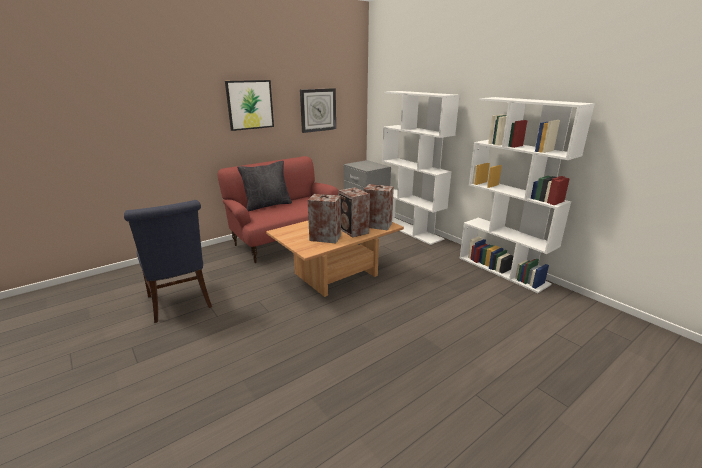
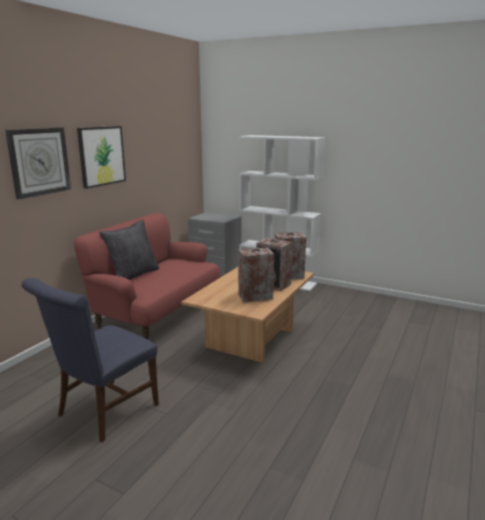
camera: 25 degrees left, 5 degrees down
(181, 303) = (103, 412): blue chair -> blue chair turned 90 degrees clockwise
(318, 110) = (162, 159): wall clock -> wall clock (39, 161)
(503, 270) = (392, 302): white bookcase -> none

